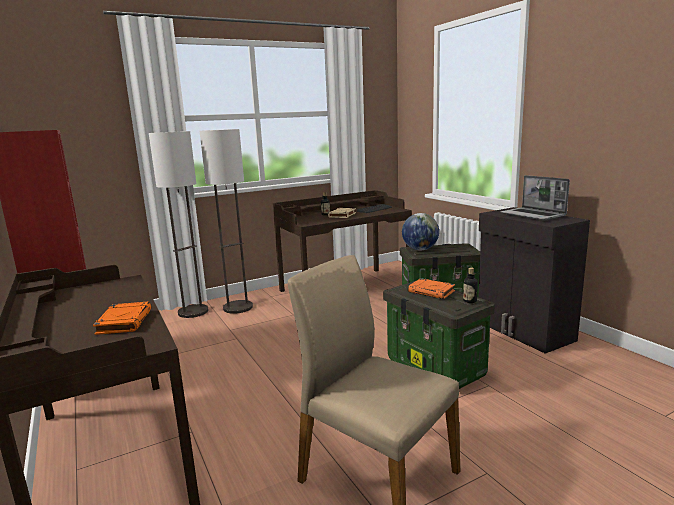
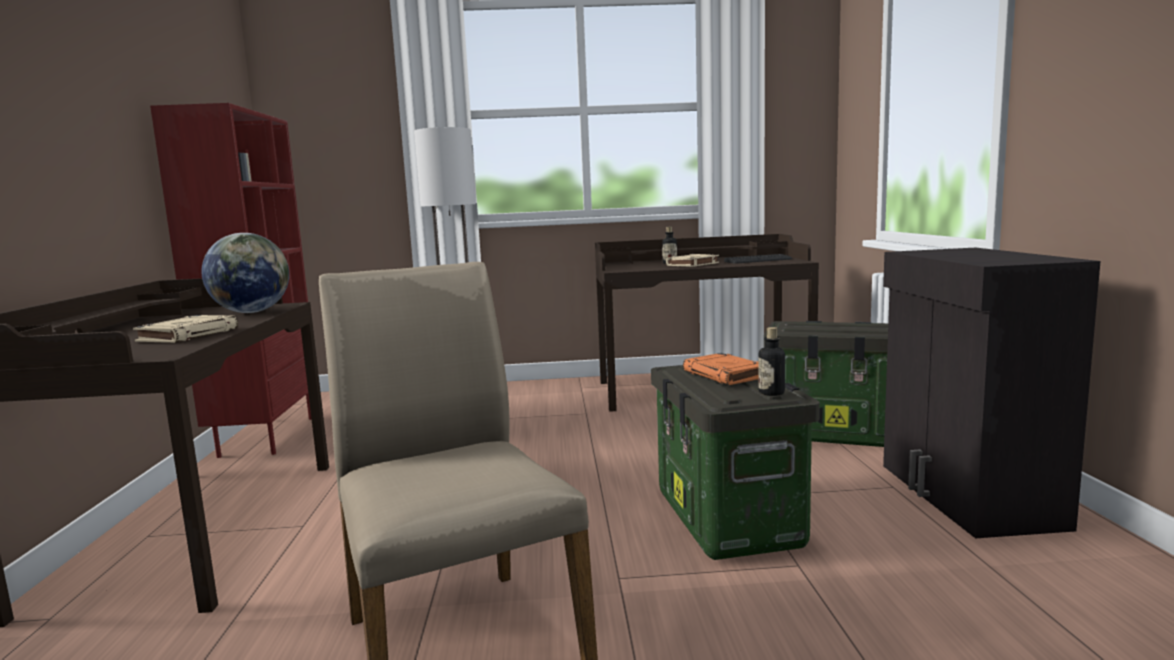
camera: 25 degrees right, 5 degrees down
(124, 321) = (189, 335): orange book -> beige book
(238, 307) = (522, 395): floor lamp -> none
(420, 249) = (800, 324): globe -> globe (252, 312)
(533, 215) = (986, 254): laptop -> none

